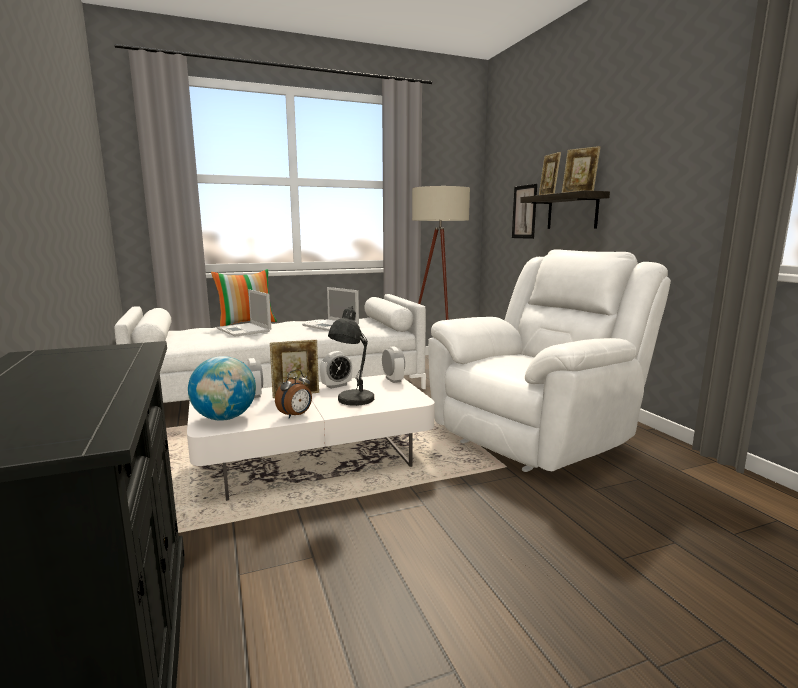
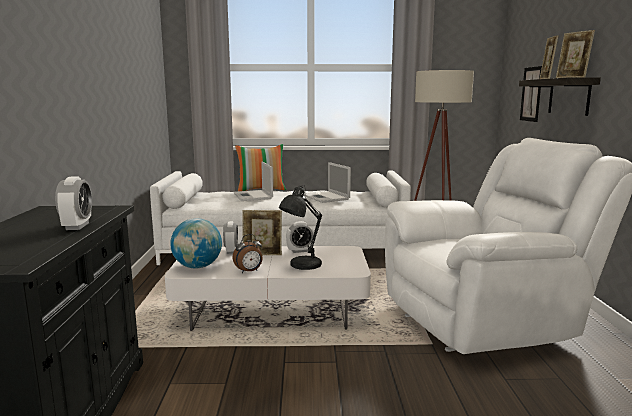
camera: 20 degrees right, 0 degrees up
(393, 380) = (351, 251): alarm clock -> alarm clock (77, 226)

